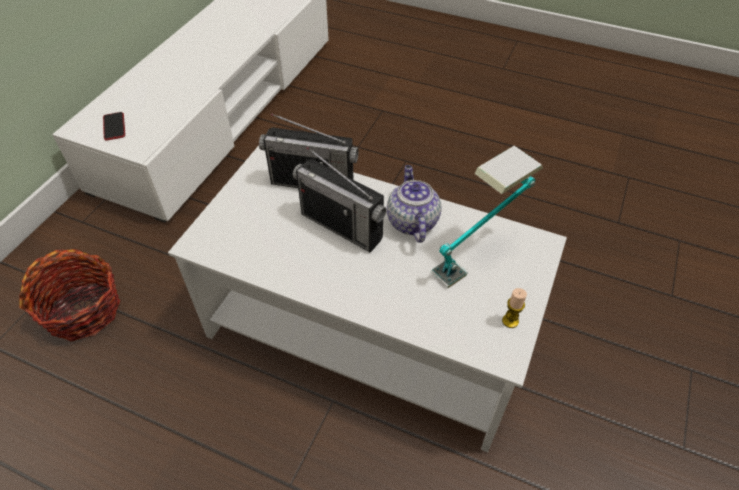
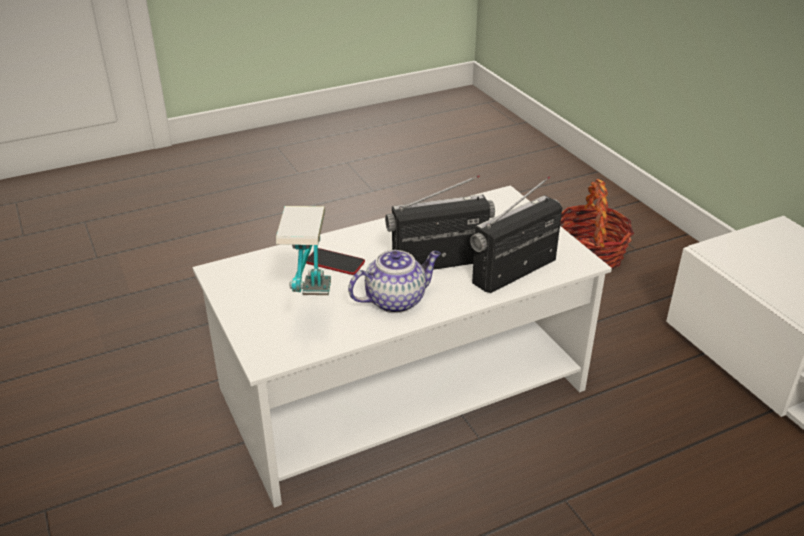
camera: 130 degrees right, 15 degrees down
(114, 127) = (771, 247): phone -> phone (335, 262)
(411, 221) = (396, 300): teapot -> teapot turned 60 degrees counterclockwise
(510, 321) = (236, 291): candle -> none

